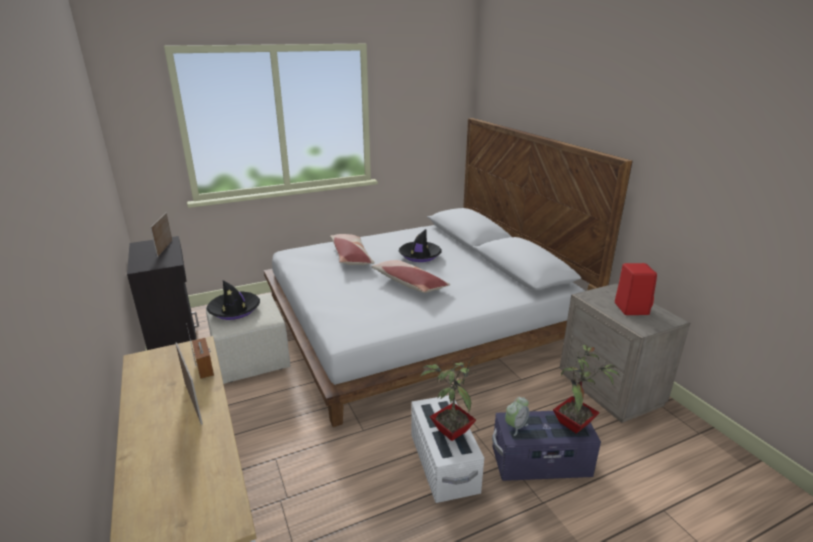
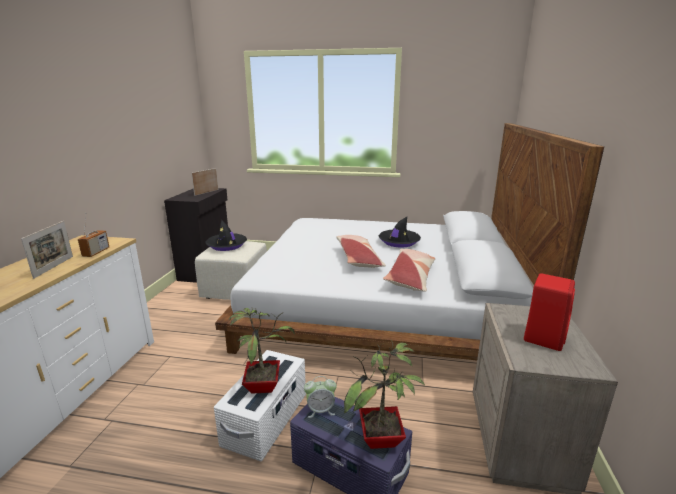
camera: 35 degrees right, 5 degrees down
(351, 256) = (343, 230): pillow -> pillow (411, 277)

